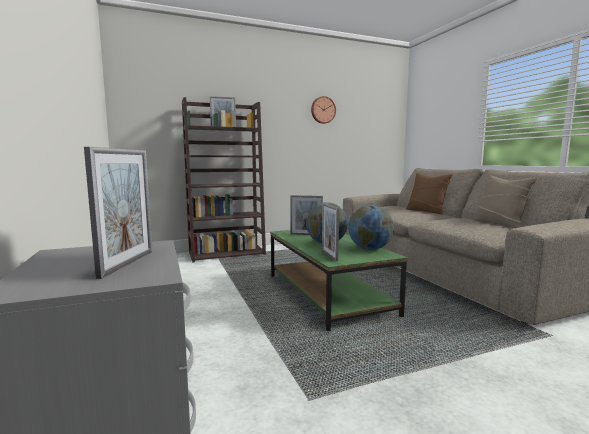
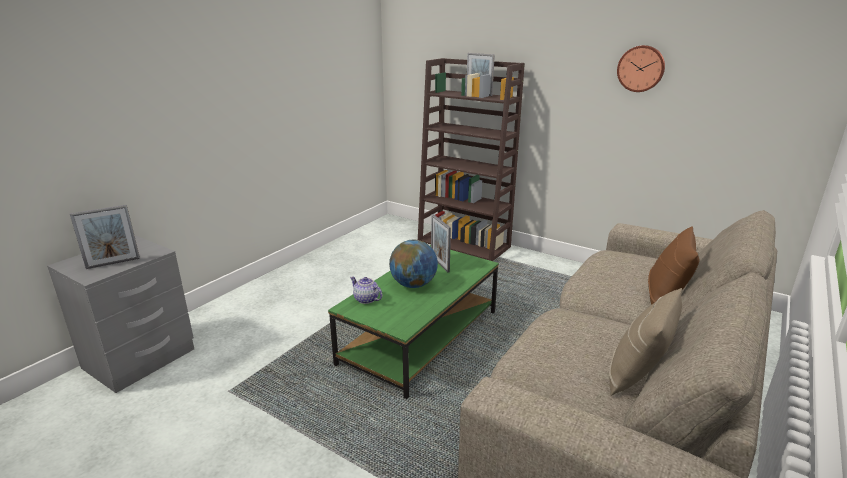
camera: 55 degrees right, 15 degrees up
(329, 255) = (366, 299): picture frame -> teapot
(370, 249) = (416, 312): globe -> none

